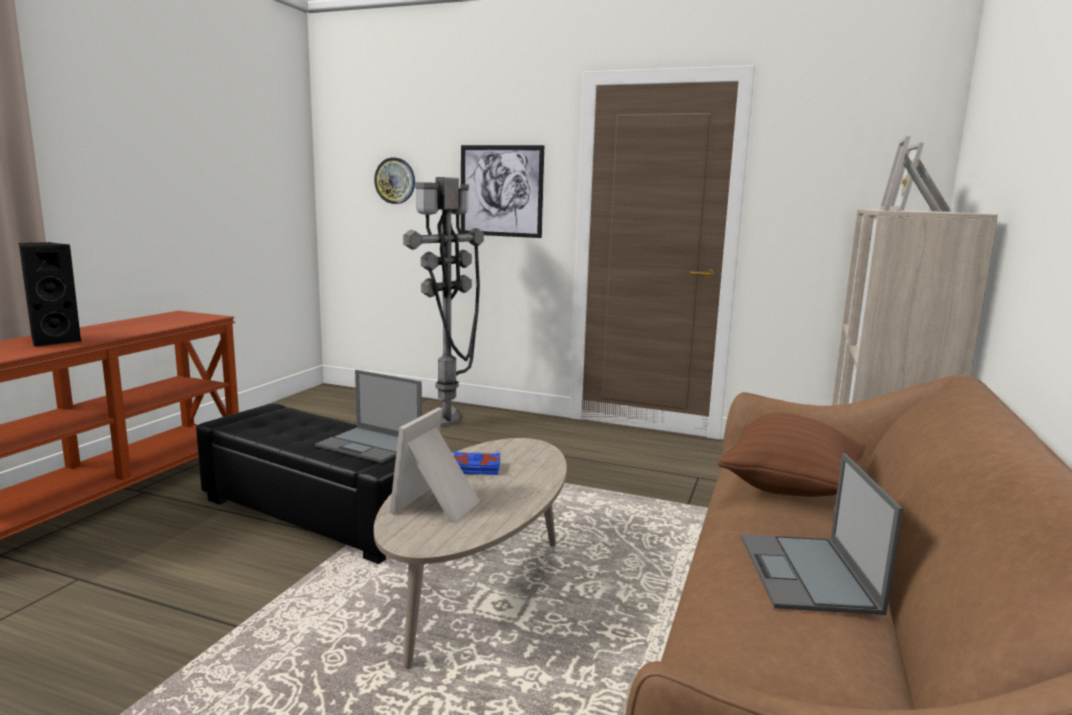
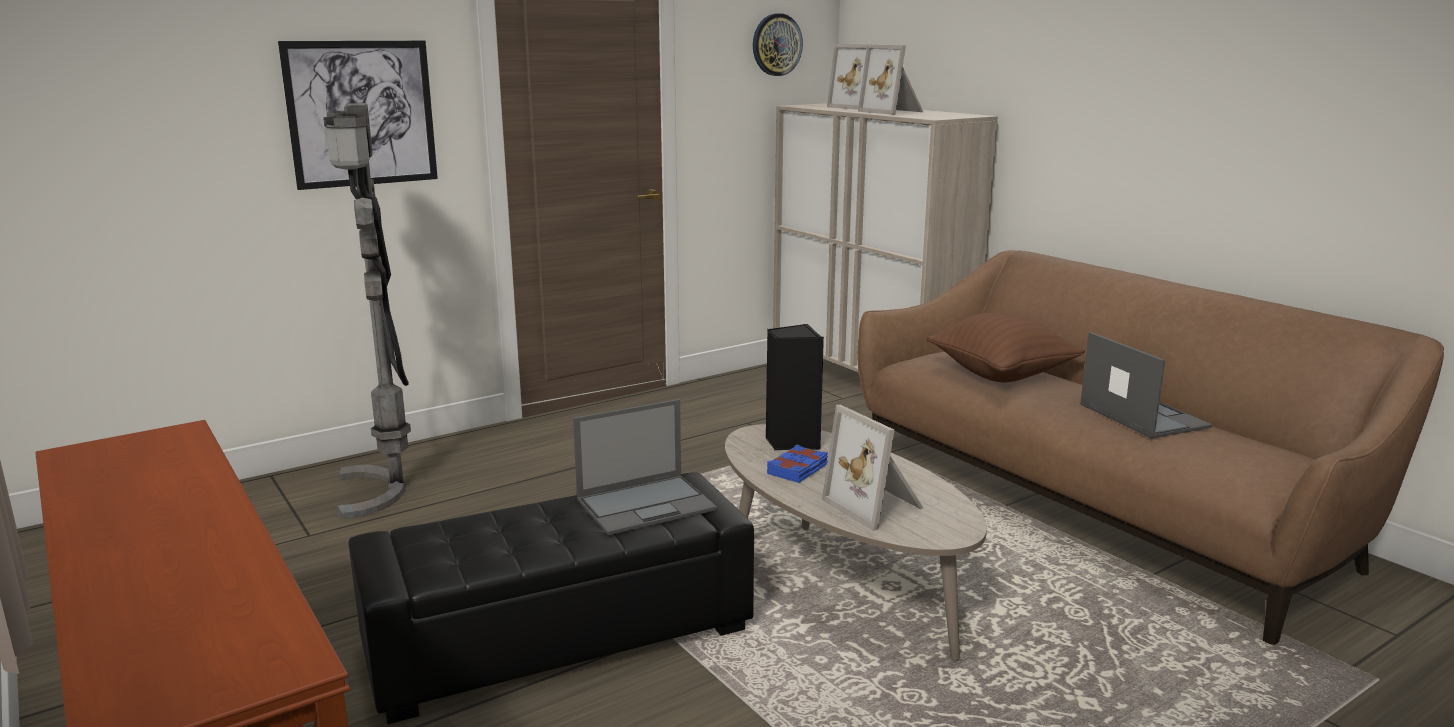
camera: 55 degrees left, 5 degrees up
(53, 341) = (175, 561): black speaker -> black speaker (791, 442)
(395, 181) = (140, 109): wall clock -> wall clock (776, 44)
(808, 574) = (1142, 415): laptop -> laptop turned 150 degrees counterclockwise

